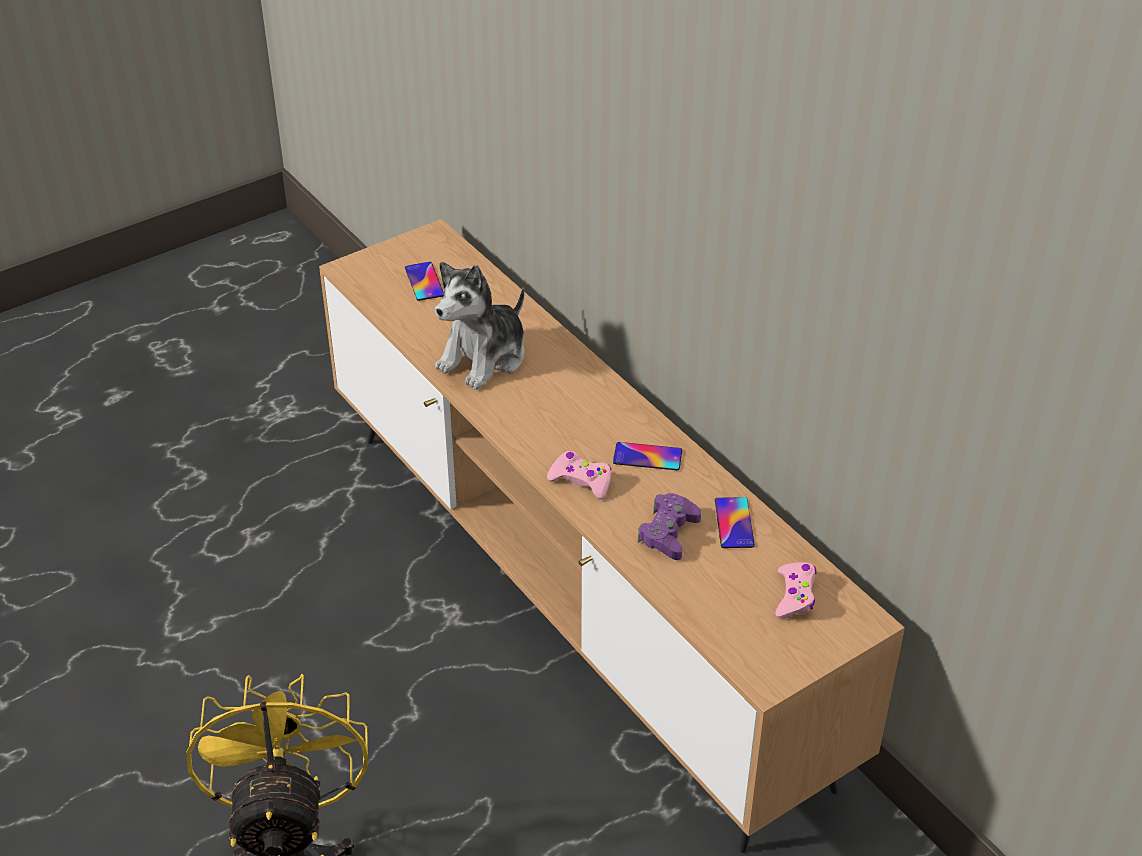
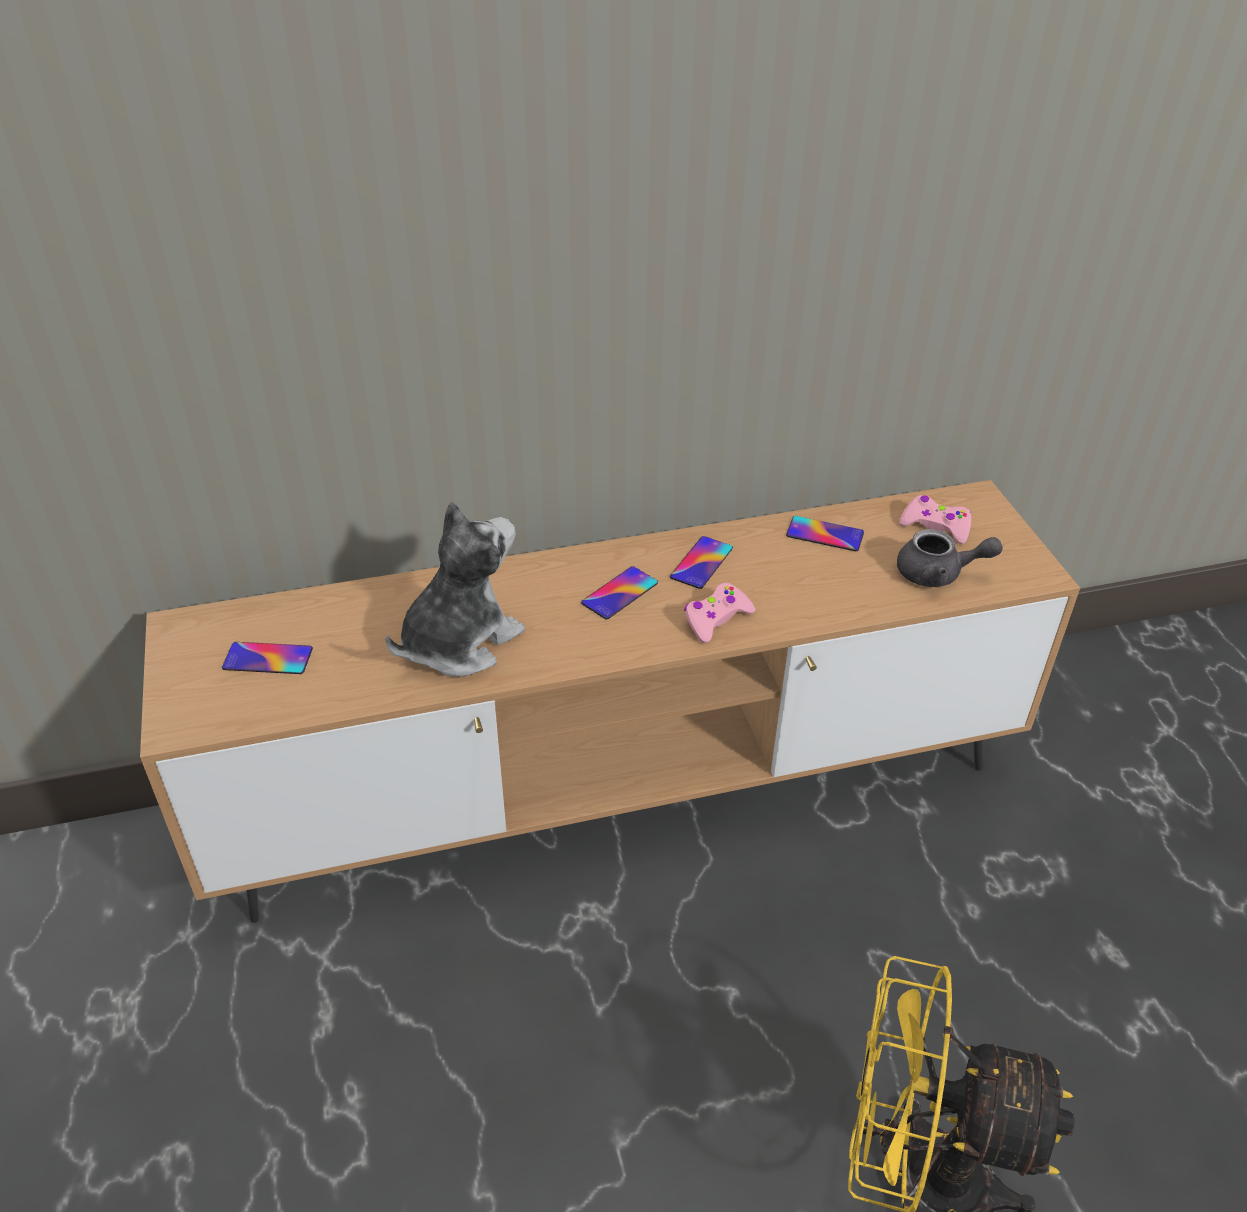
camera: 70 degrees left, 0 degrees up
(484, 358) = (459, 642): plush toy -> plush toy turned 105 degrees counterclockwise
(582, 421) = (620, 593): none -> phone
(668, 533) = (822, 579): purple game controller -> none
(721, 606) = (938, 574): none -> grey teapot

